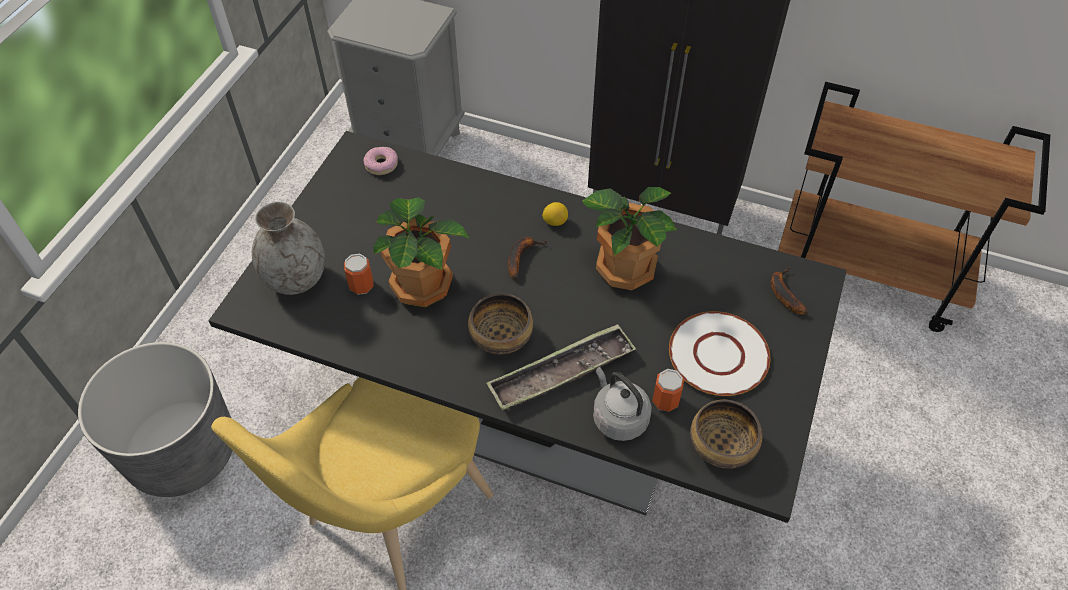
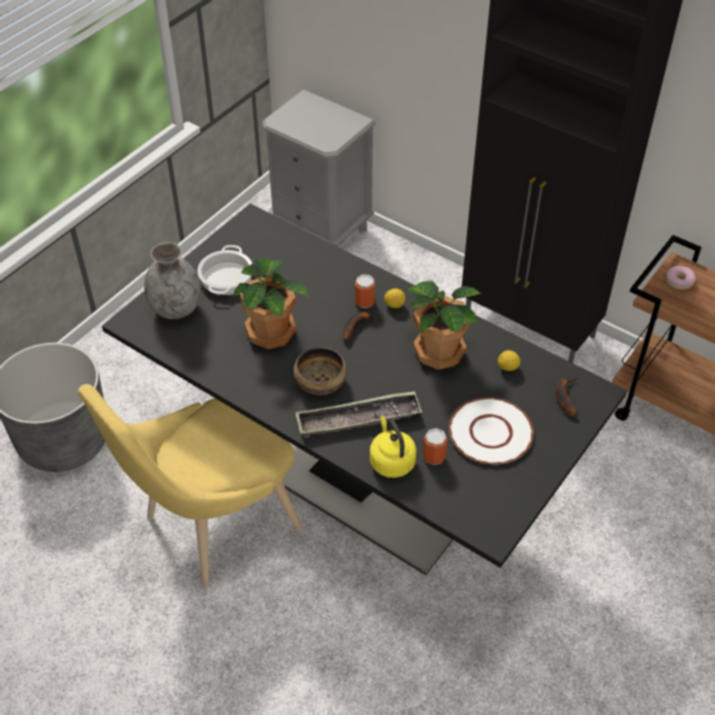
camera: 15 degrees right, 5 degrees down
(347, 227) = (226, 277): none -> cooking pot
(361, 285) = (224, 323): can -> can (364, 302)
(381, 164) = (269, 235): donut -> donut (679, 281)
(618, 417) = (391, 461): grey kettle -> yellow kettle
(708, 271) = (508, 367): none -> lemon
(721, 445) = (466, 498): bowl -> none

